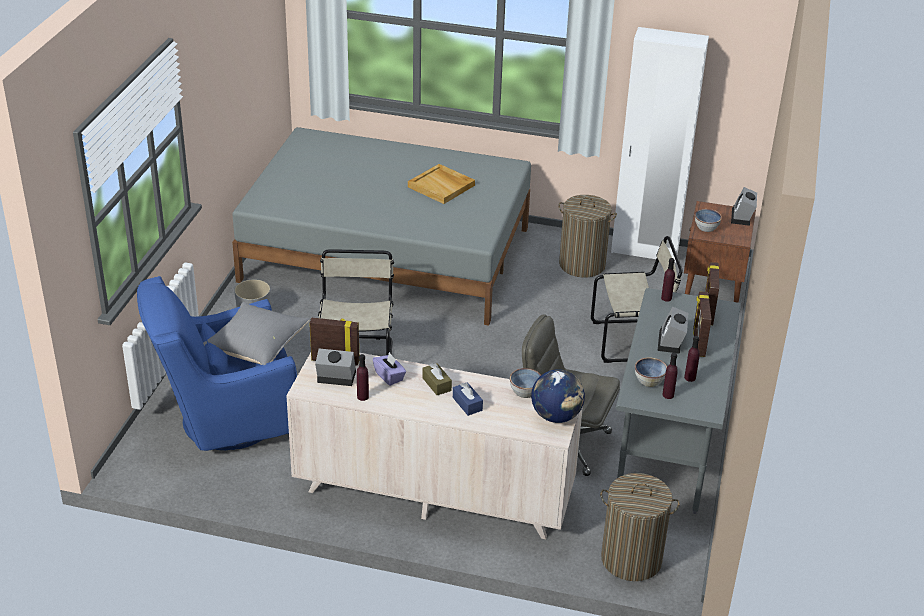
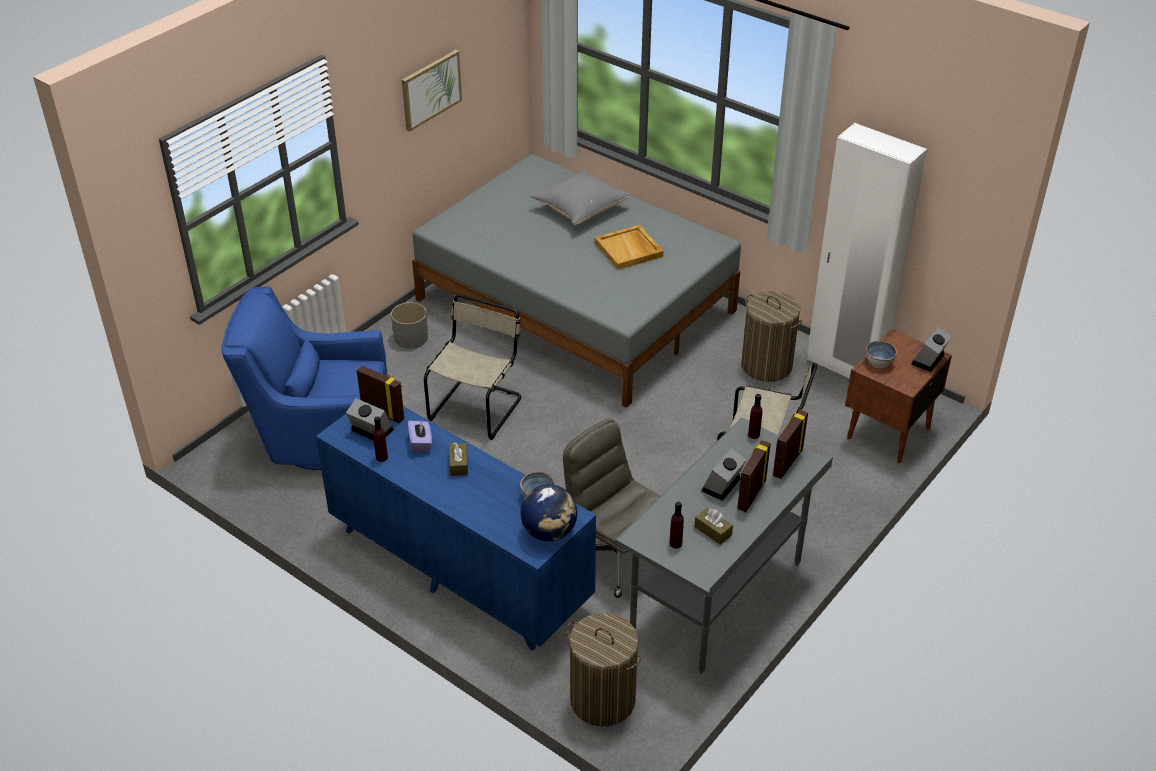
camera: 25 degrees right, 5 degrees up
(234, 69) = (431, 89): none -> picture
(256, 347) = (350, 376): grey pillow -> grey pillow (581, 209)
(433, 492) = (458, 567): beige dresser -> blue dresser
(467, 404) = (473, 493): blue tissue box -> none
(649, 380) = (668, 522): bowl -> none
(690, 378) = (713, 531): purple bottle -> brown tissue box

